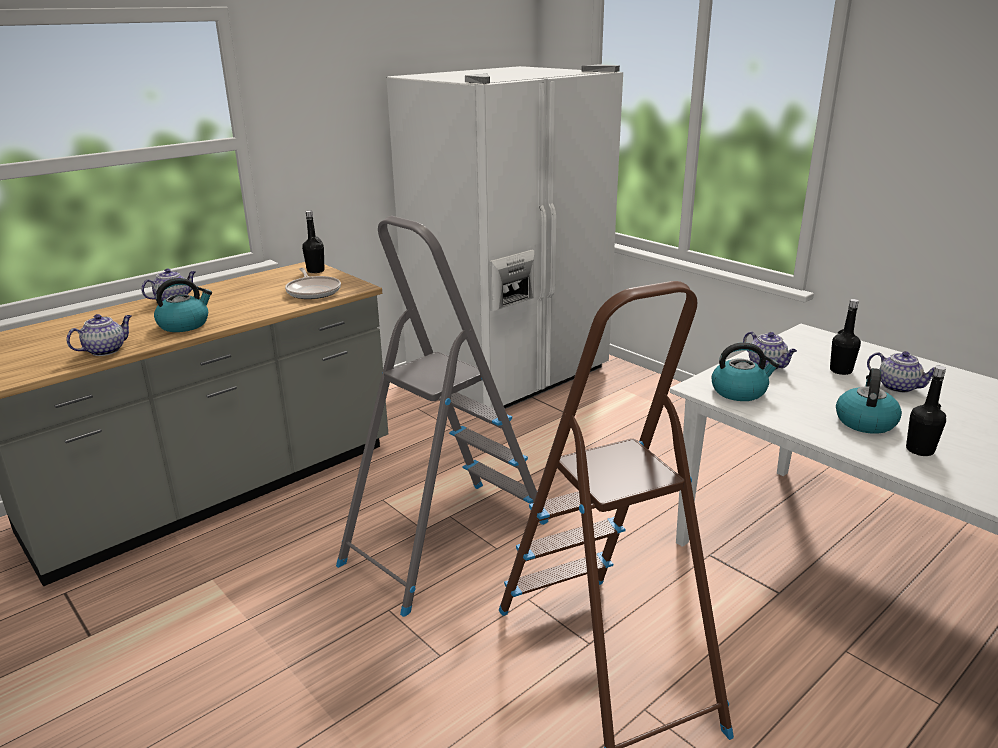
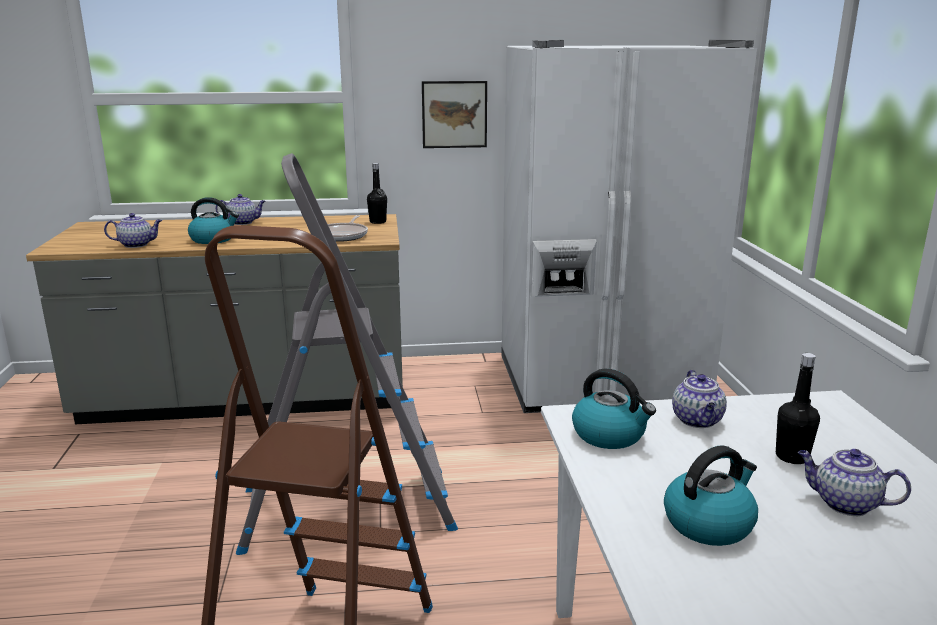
camera: 35 degrees right, 5 degrees down
(343, 149) = (454, 114): none -> picture
(899, 387) = (844, 504): teapot -> teapot turned 135 degrees clockwise
(919, 450) = (722, 586): black bottle -> none

